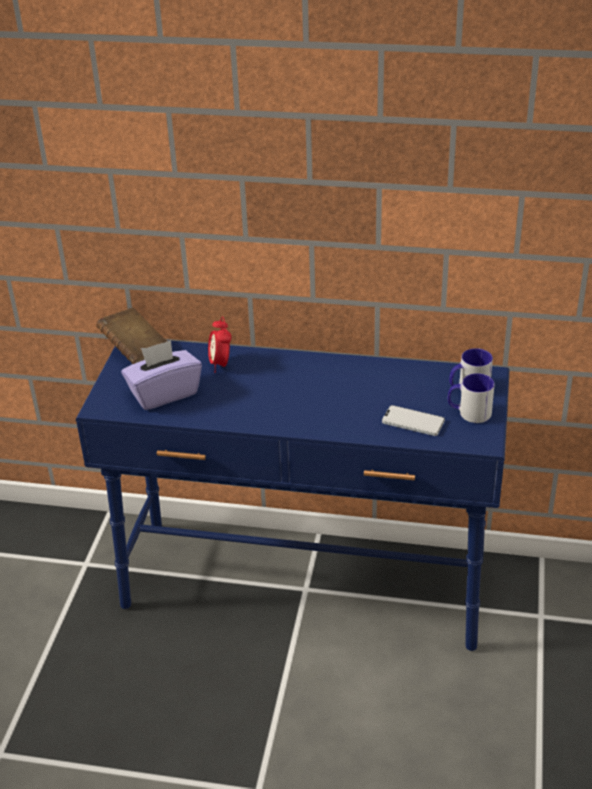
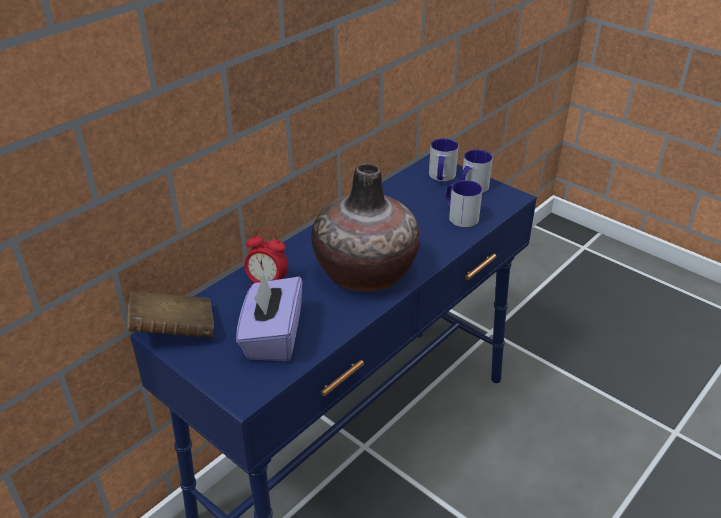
camera: 60 degrees left, 0 degrees up
(277, 403) = (365, 273): none -> vase
(413, 422) = (459, 216): phone -> mug

